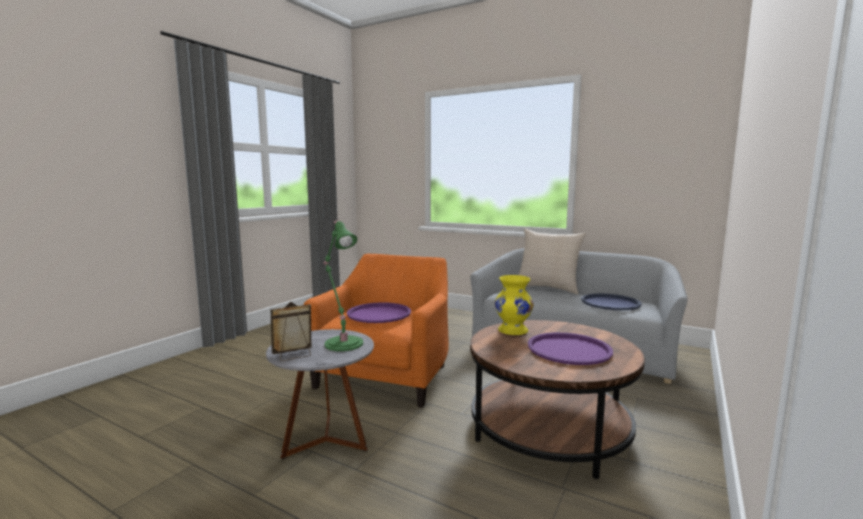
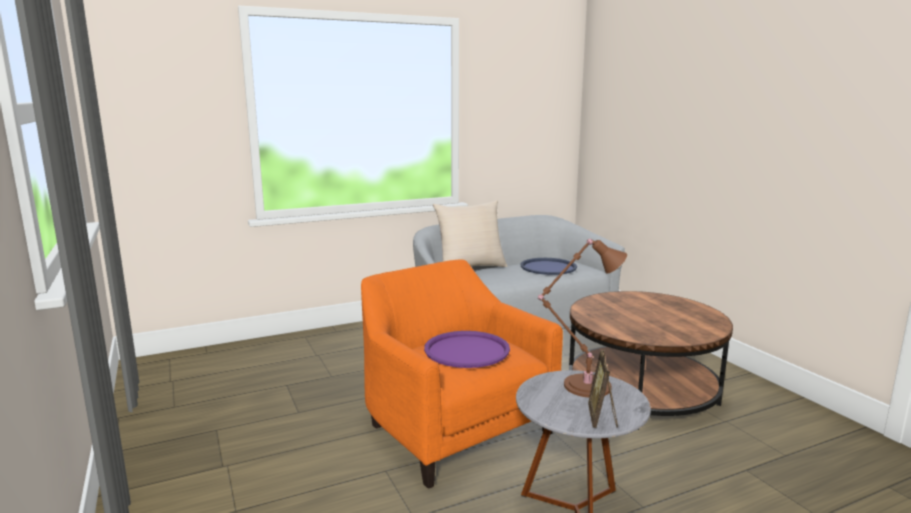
camera: 55 degrees left, 5 degrees up
(343, 343) = (583, 386): green table lamp -> brown table lamp
(512, 331) = (599, 316): yellow vase -> none
(569, 349) = (664, 314): purple tray -> none

